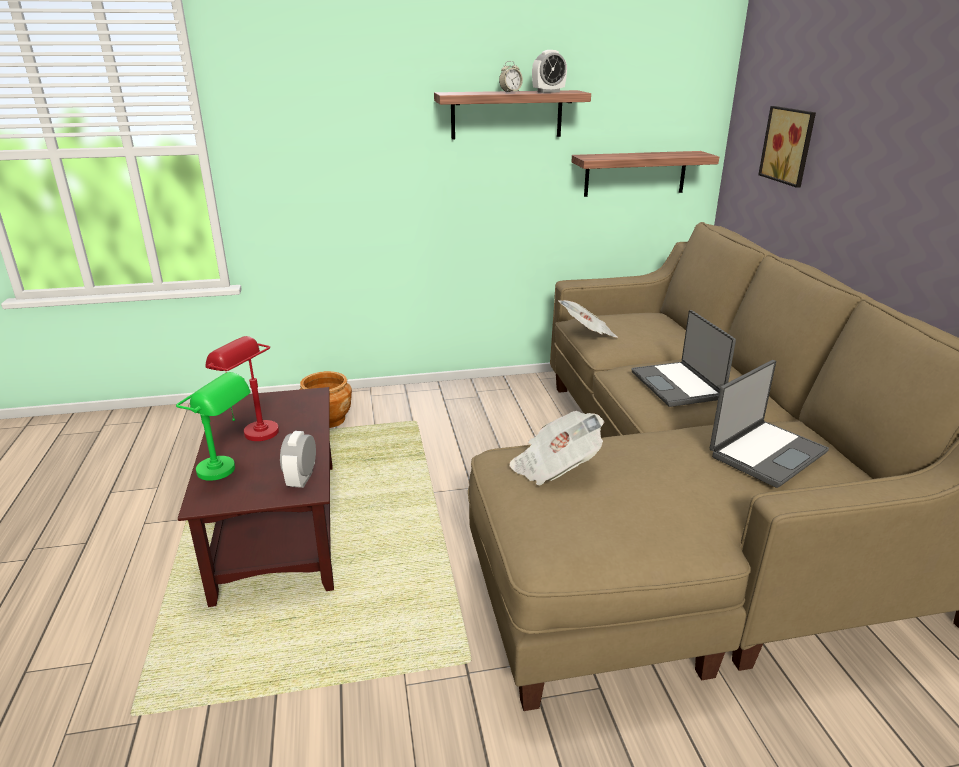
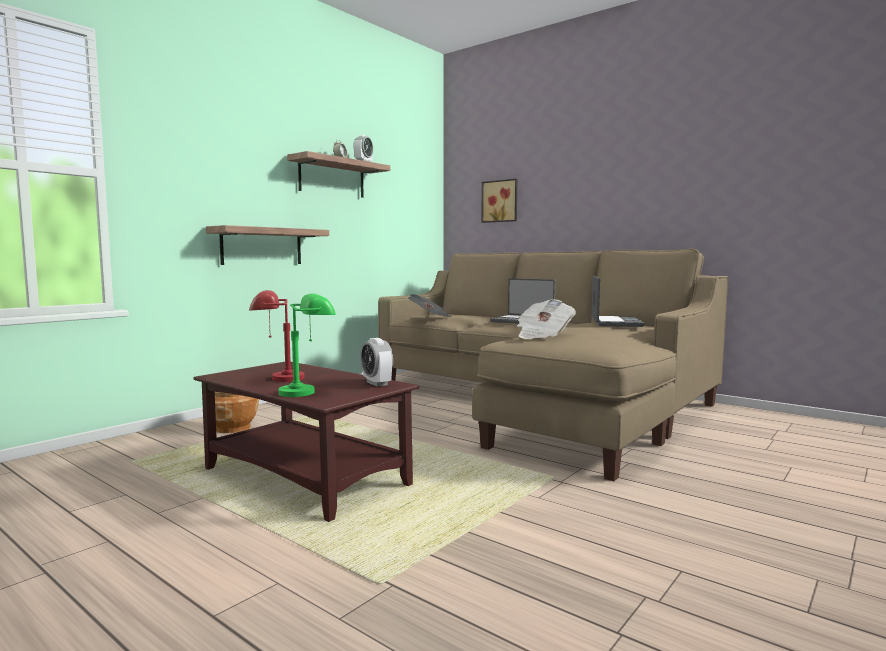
camera: 40 degrees left, 20 degrees down
(635, 173) = (403, 228): shelf -> shelf (262, 246)

